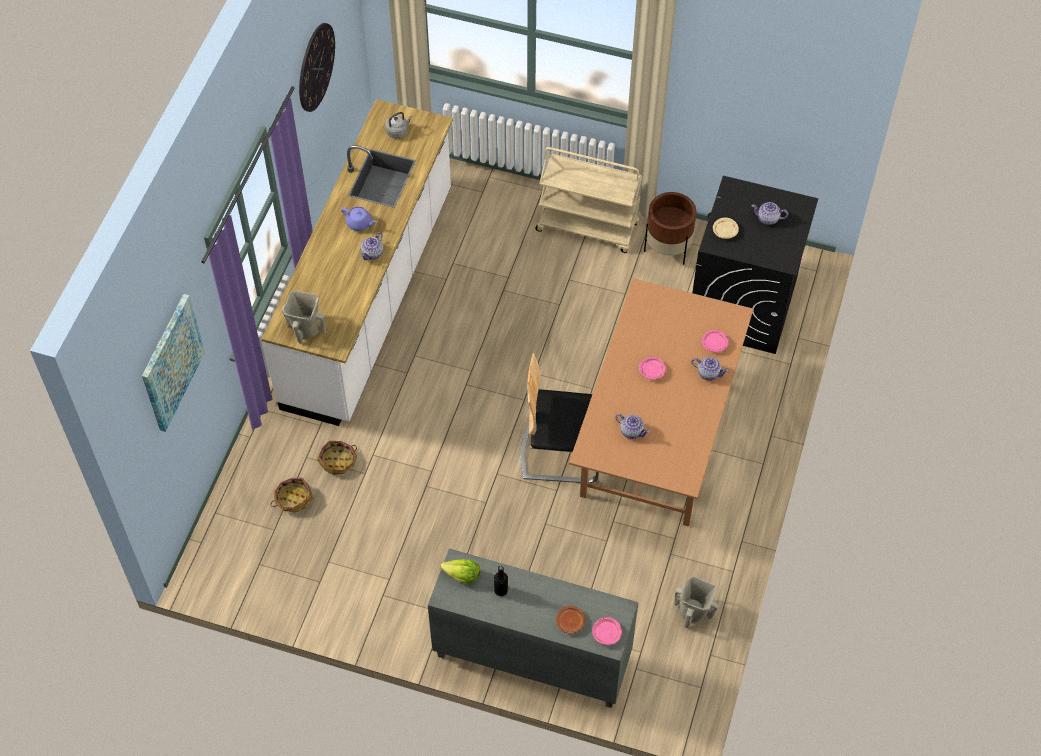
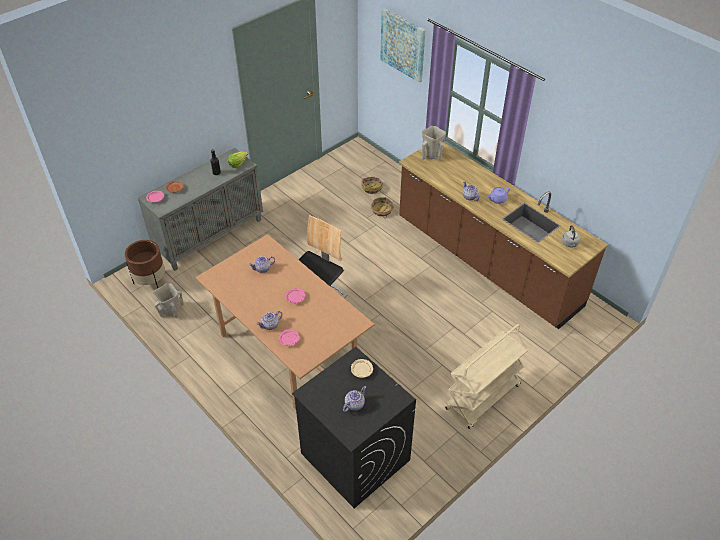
camera: 120 degrees right, 10 degrees down
(316, 67) = (593, 142): wall clock -> none
(370, 299) = (486, 262): white counter -> brown counter
(668, 249) = (434, 437): brown planter -> brown planter (151, 282)

